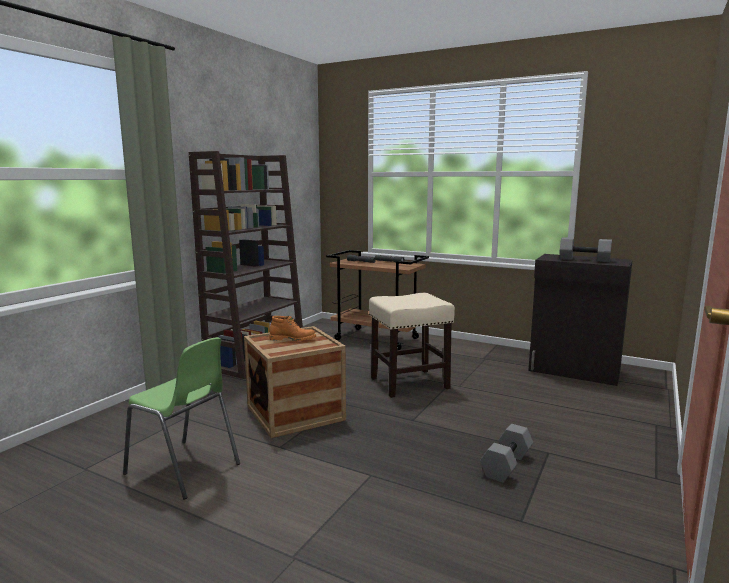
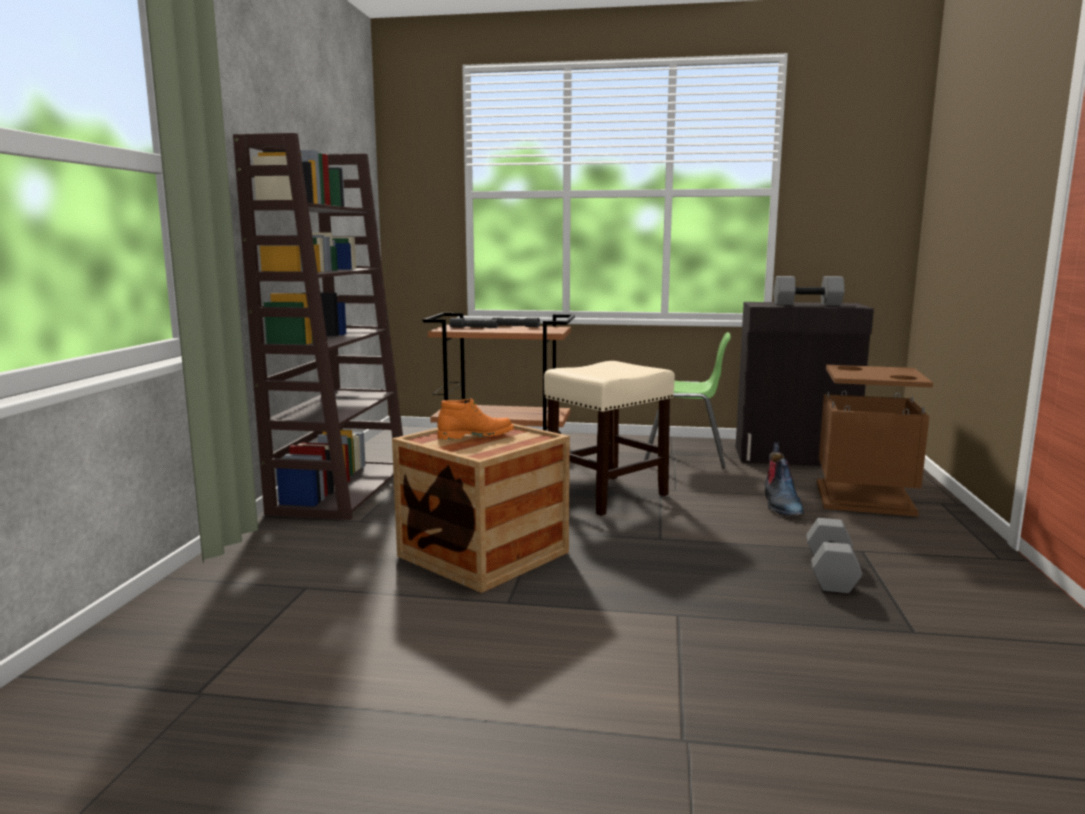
camera: 20 degrees left, 0 degrees up
(184, 469) = (385, 660): green chair -> green chair (685, 457)
(523, 407) = (781, 505): none -> boot
(594, 411) = (863, 498): none -> brown trash can

